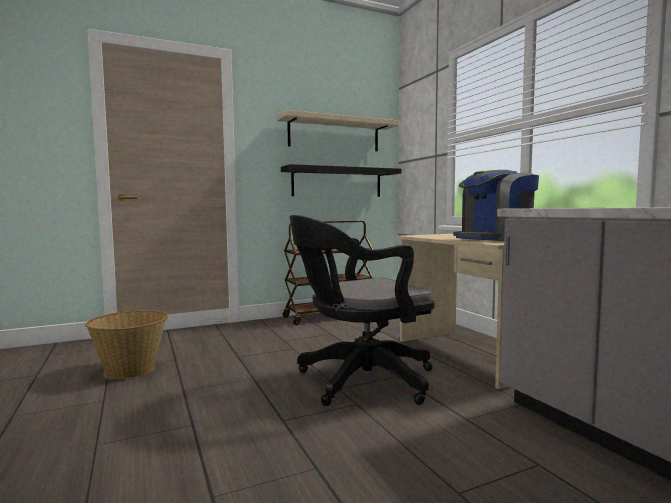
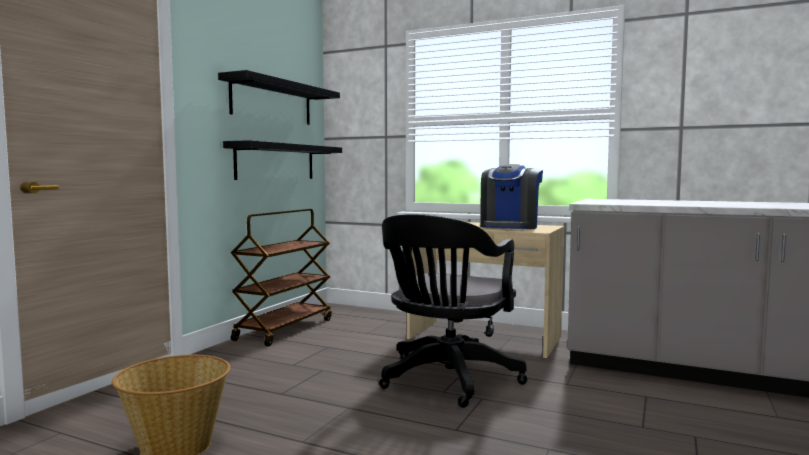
camera: 40 degrees left, 0 degrees up
(334, 134) = (272, 102): beige shelf -> black shelf

